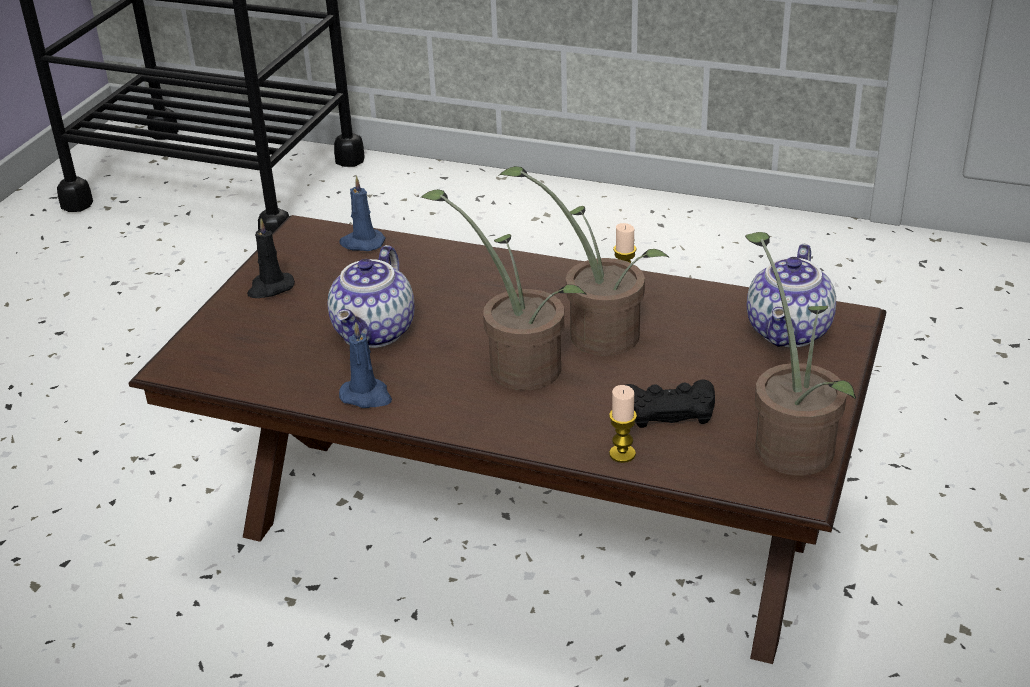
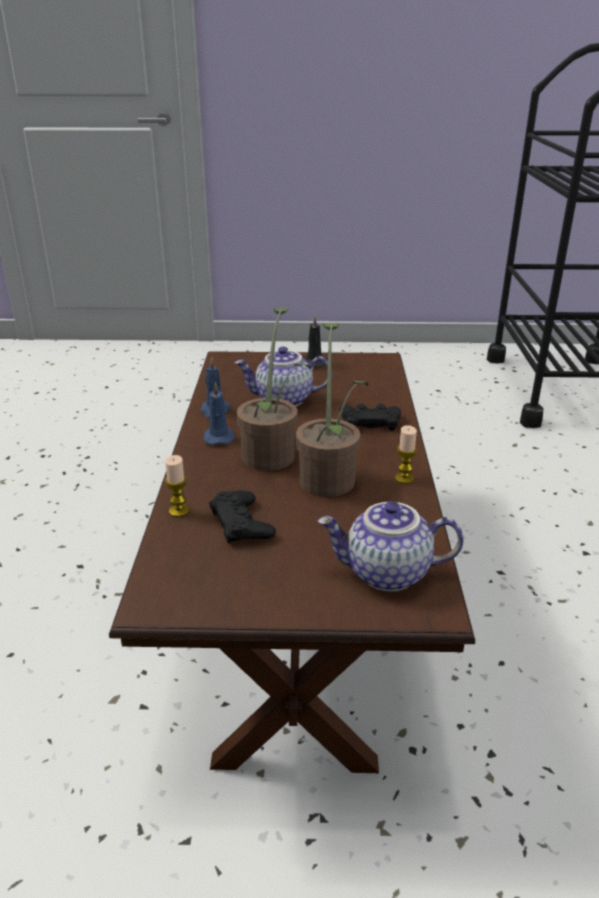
camera: 70 degrees right, 5 degrees down
(362, 243) = (382, 377): blue candle -> blue candle (218, 437)
(481, 278) = (370, 422): none -> black game controller
(791, 441) = (217, 593): potted plant -> none

